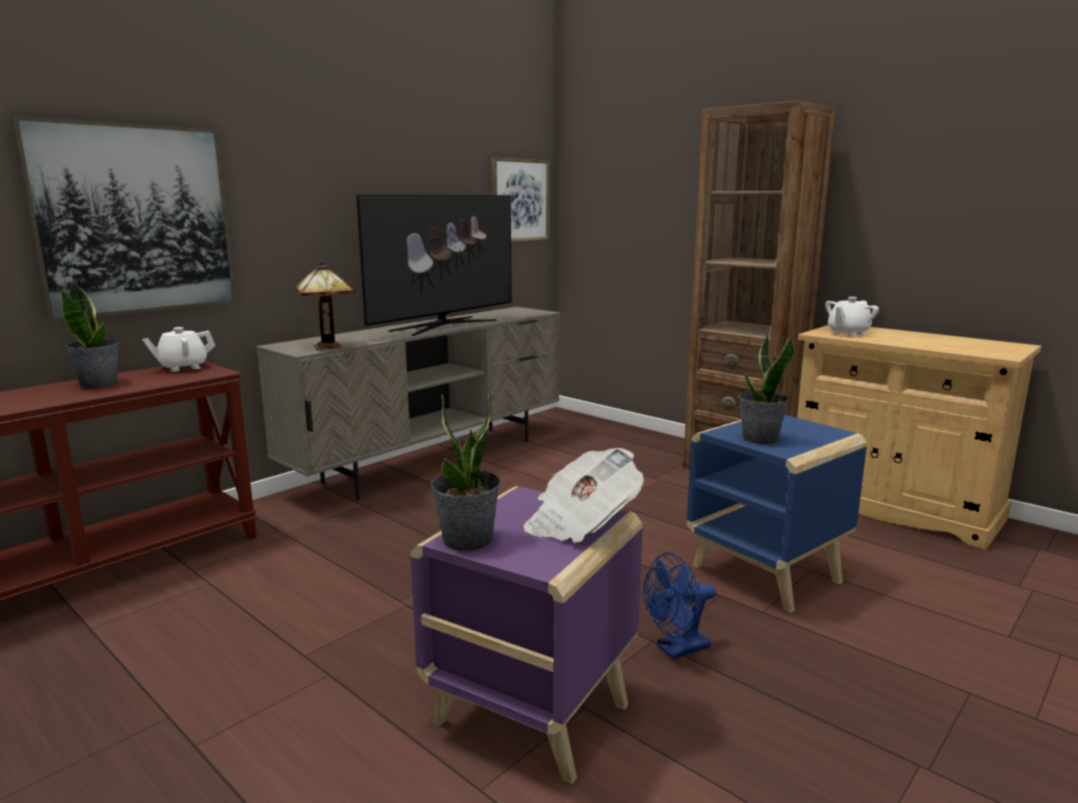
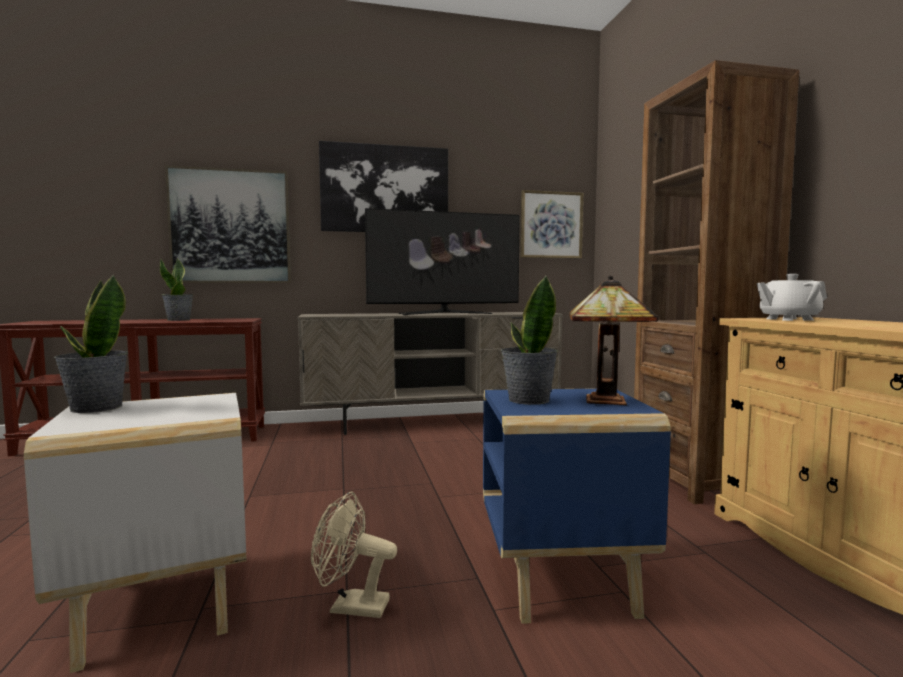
camera: 35 degrees right, 10 degrees down
(182, 367) = (238, 318): white teapot -> none
(330, 346) = (334, 315): table lamp -> table lamp (609, 400)
(345, 156) = (385, 189): none -> picture
(528, 713) = (161, 601): purple side table -> white side table
(581, 523) = (182, 415): newspaper -> none
(676, 649) = (350, 607): blue fan -> beige fan

